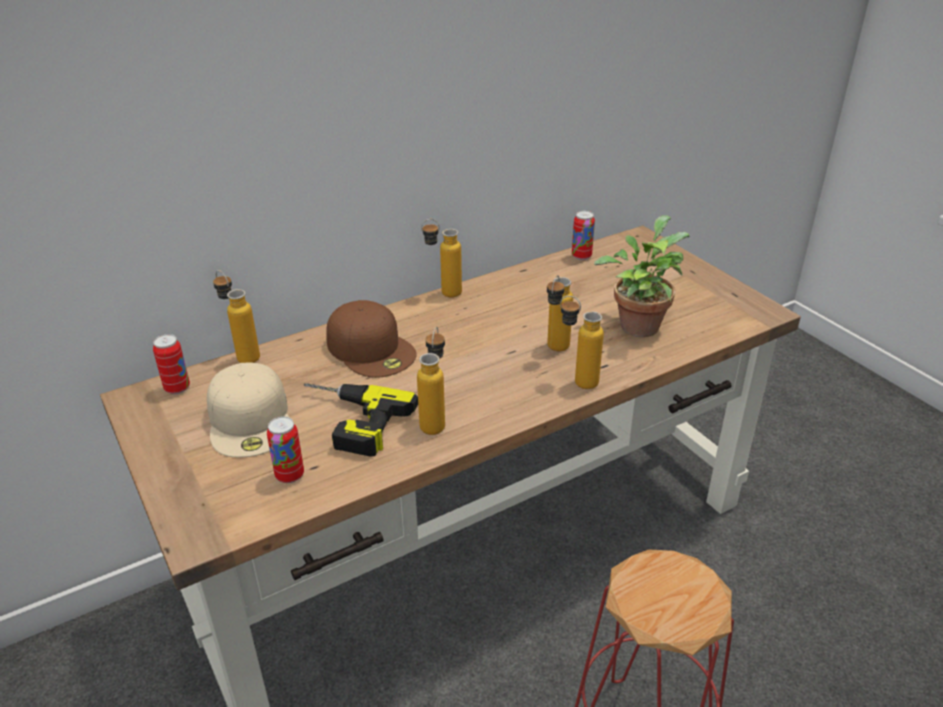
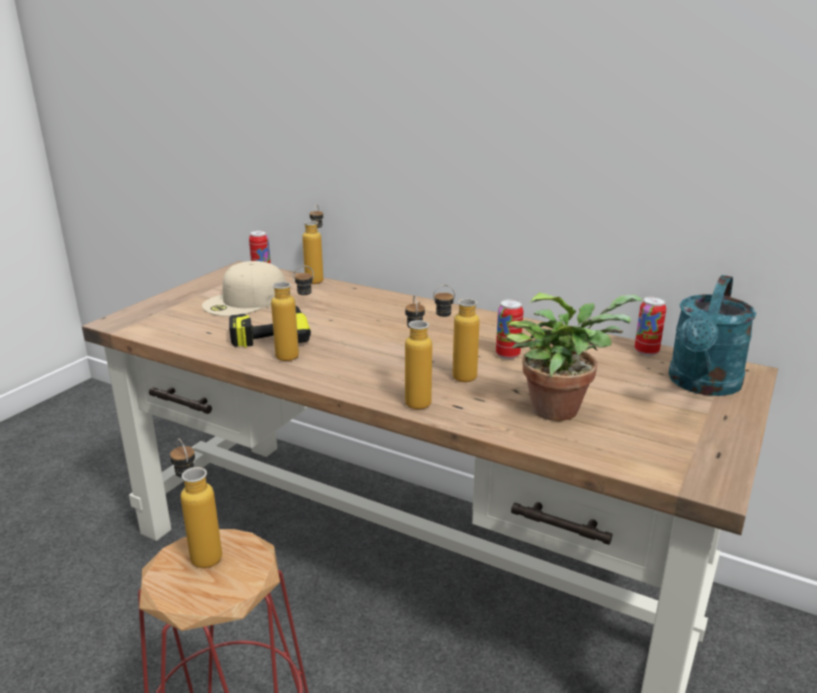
camera: 60 degrees right, 10 degrees down
(289, 475) = (194, 328): can -> can (507, 355)
(371, 349) = (369, 311): brown cap -> none
(443, 293) = (482, 313): bottle -> bottle (201, 552)
(646, 259) = (702, 385): none -> turquoise watering can

